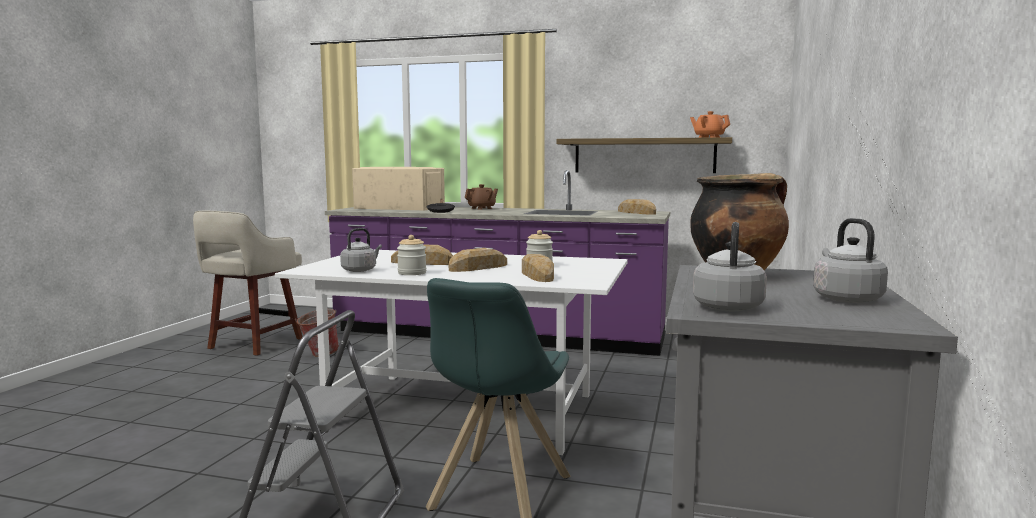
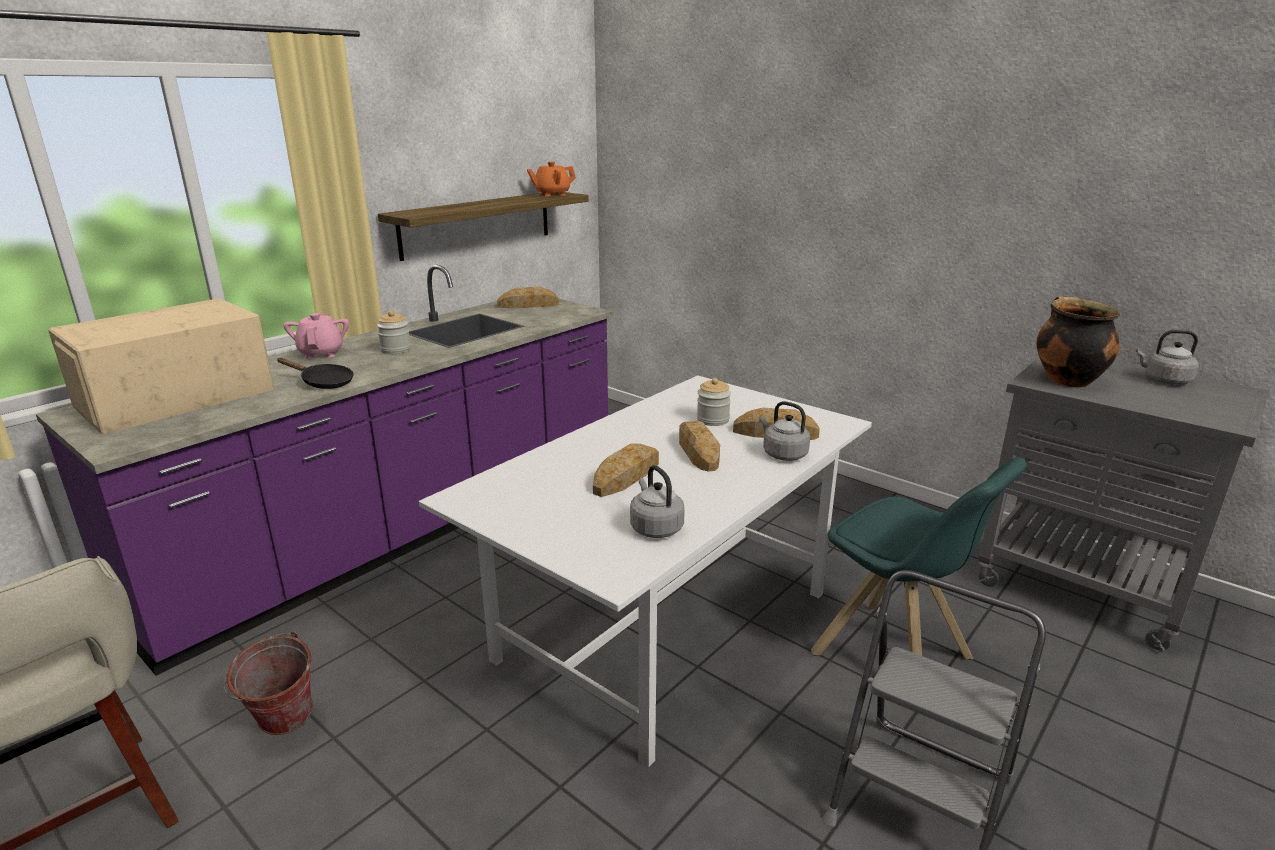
camera: 65 degrees left, 15 degrees up
(412, 273) = (709, 495): jar -> jar (396, 350)
(482, 208) = (321, 353): brown teapot -> pink teapot
(728, 306) = (1208, 413): grey kettle -> grey kettle (782, 454)

